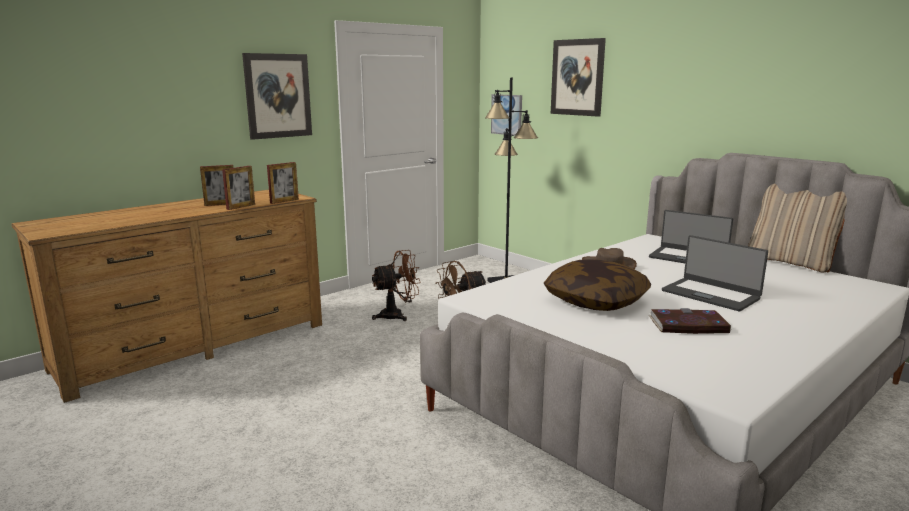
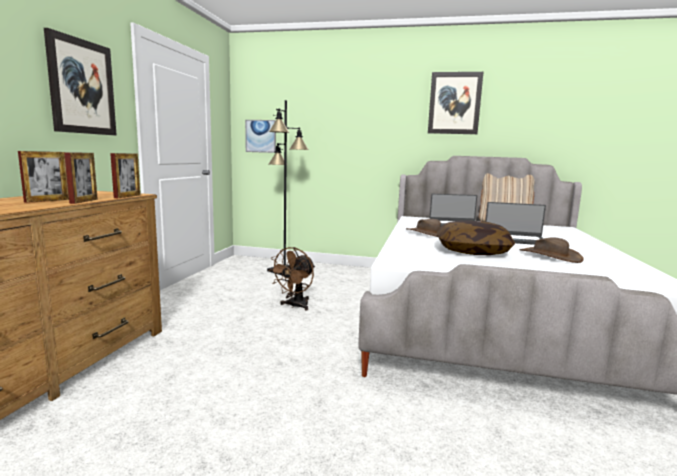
camera: 35 degrees left, 5 degrees down
(397, 315) = (227, 308): brown fan -> none
(577, 77) = (327, 106): picture -> picture (454, 103)
(688, 325) = (550, 255): book -> brown hat

